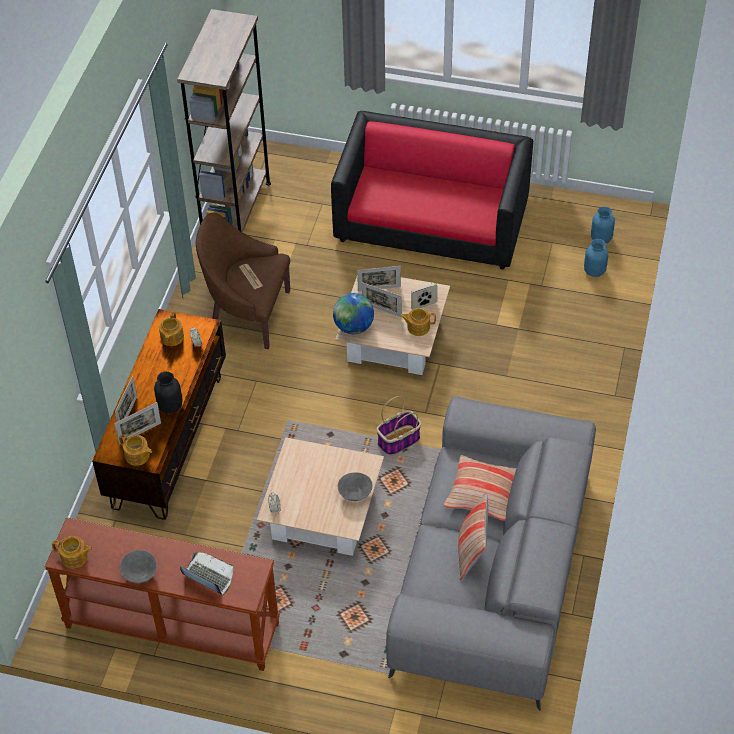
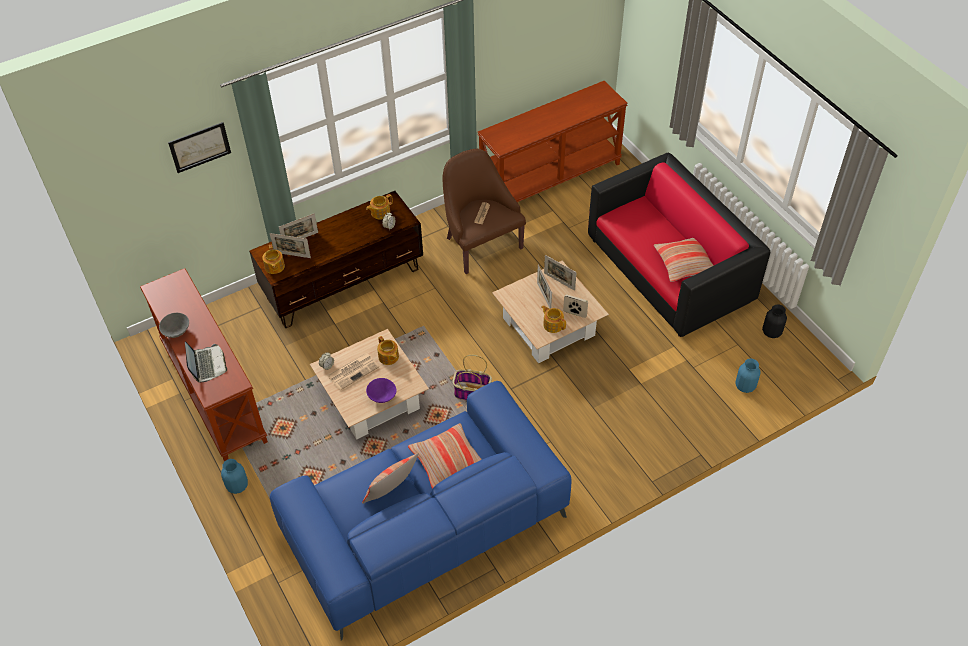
camera: 45 degrees right, 0 degrees up
(31, 369) = (200, 147): none -> picture
(75, 557) = (159, 294): teapot -> teapot (388, 357)
(170, 405) = (328, 251): black vase -> black vase (771, 332)
(236, 212) = (550, 177): brown bookcase -> brown console table
(303, 493) = (353, 371): none -> newspaper
(353, 327) = (512, 293): globe -> none
(355, 494) = (382, 397): grey bowl -> purple bowl
(464, 199) = (684, 263): none -> pillow
(492, 572) = (424, 525): grey sofa -> blue sofa
(601, 238) = (778, 368): blue vase -> blue vase (237, 485)

